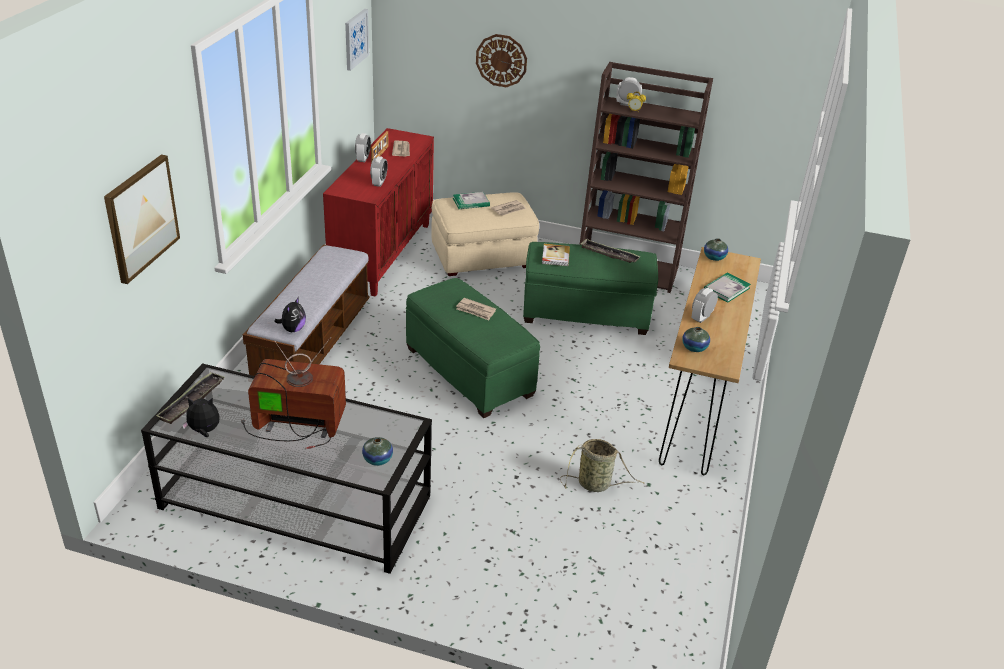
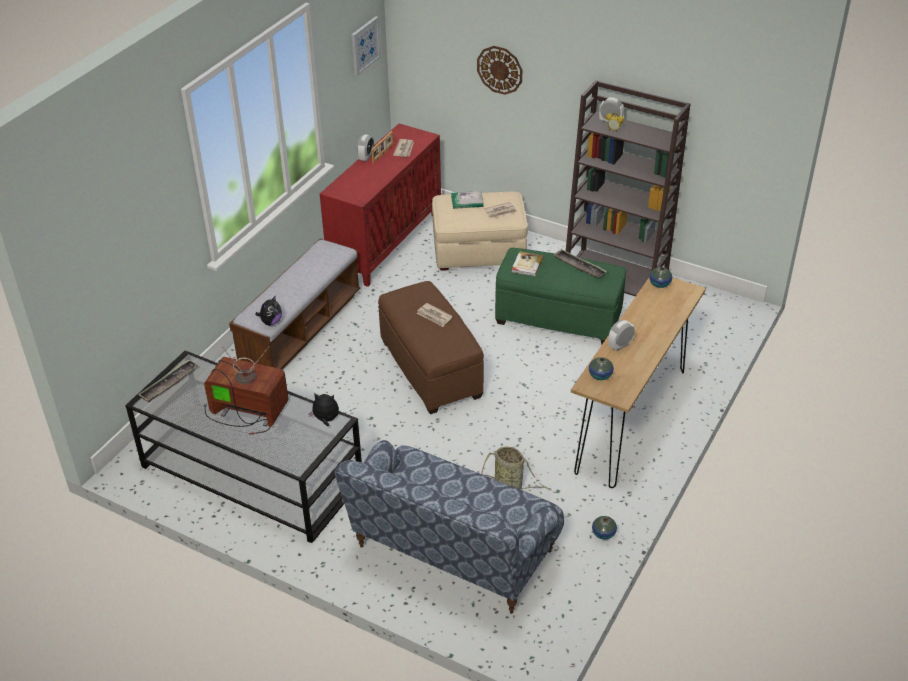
camera: 15 degrees right, 5 degrees up
(141, 218) = (133, 233): picture -> none
(204, 431) = (173, 411): plush toy -> plush toy (326, 420)
(377, 459) = (303, 449): vase -> vase (603, 533)
(379, 183) = (372, 184): alarm clock -> none
(469, 372) = (431, 369): green ottoman -> brown ottoman
(558, 564) = (453, 552): none -> sofa
(726, 289) = (657, 318): book -> none

